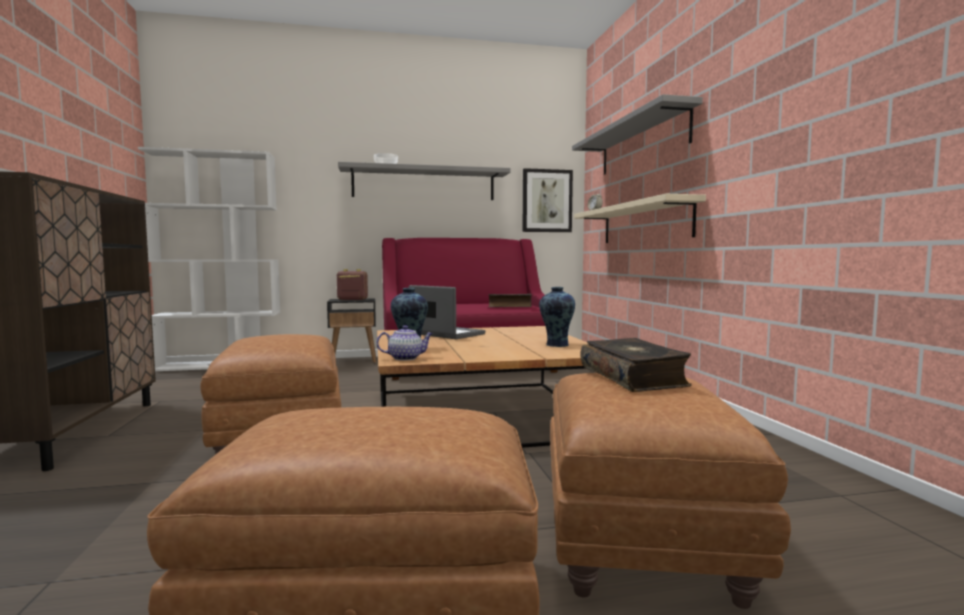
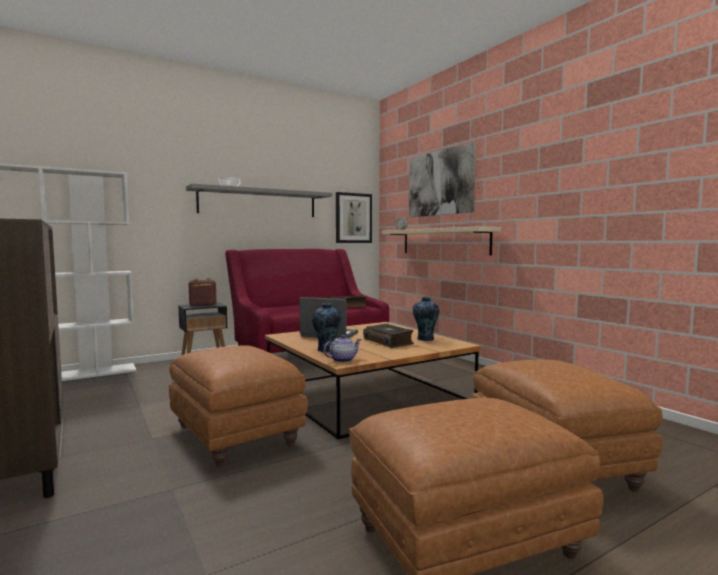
camera: 20 degrees left, 0 degrees up
(633, 377) = (544, 364): book -> book (389, 342)
(641, 144) = (440, 183): grey shelf -> picture

